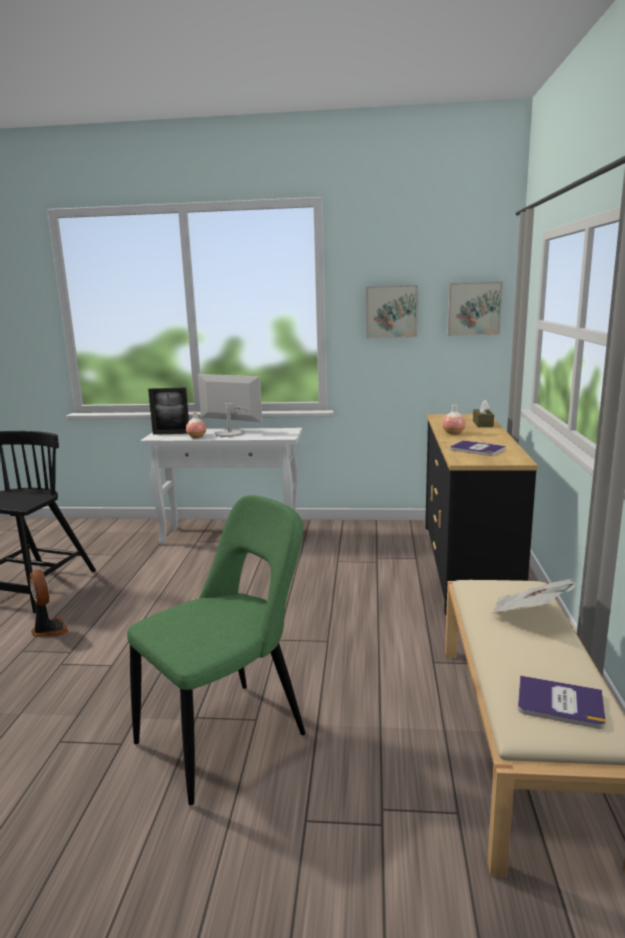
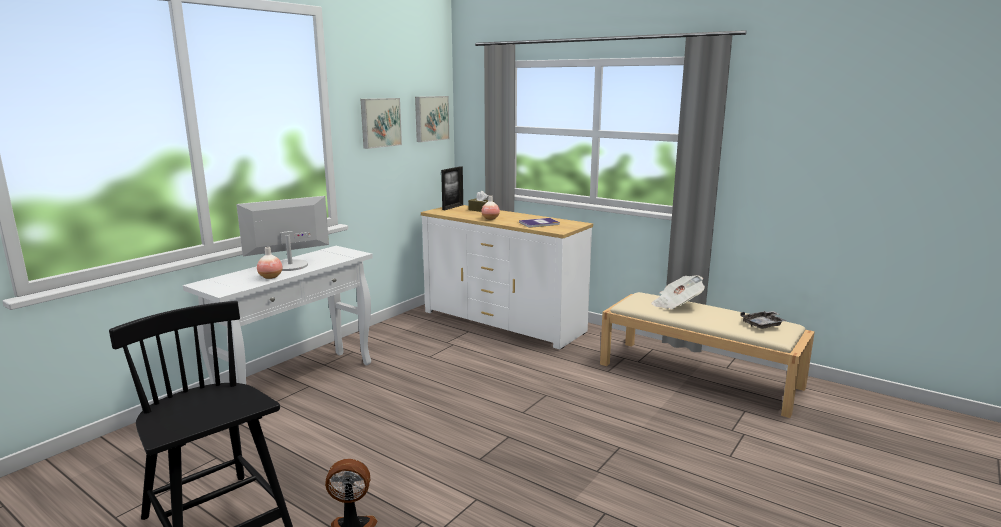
camera: 60 degrees left, 0 degrees up
(171, 433) = (226, 283): picture frame -> picture frame (453, 207)
(228, 735) = (629, 462): green chair -> none
(468, 565) = (503, 321): black dresser -> white dresser
(560, 703) = (763, 325): book -> grey tray

